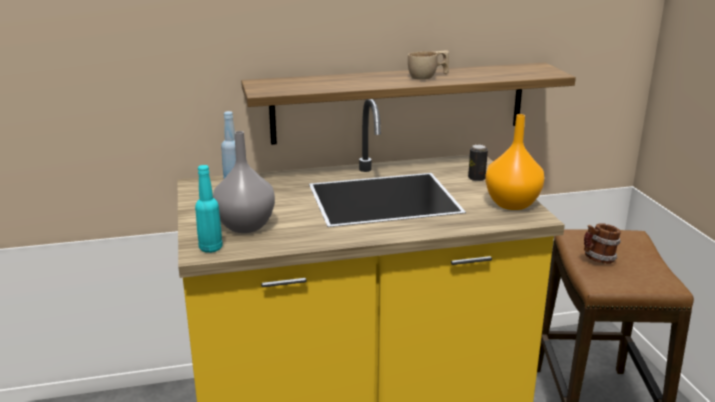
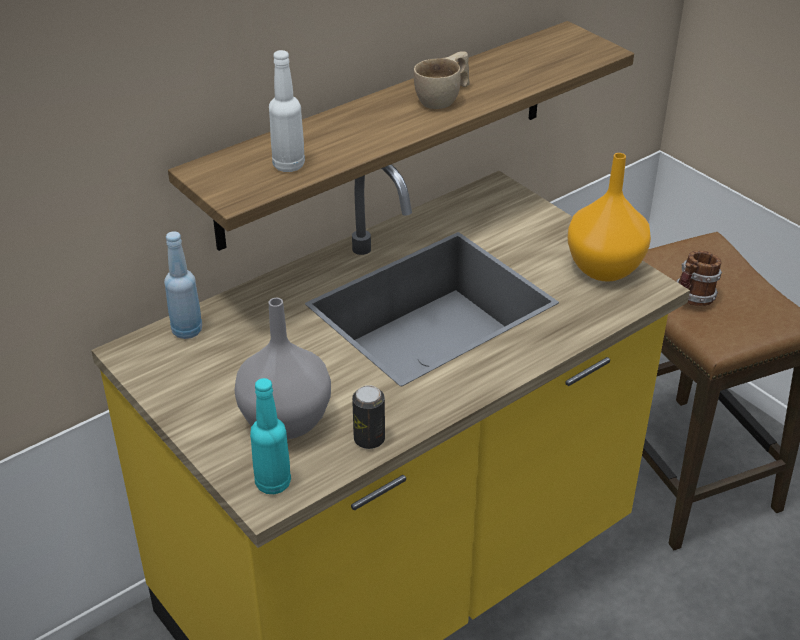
camera: 25 degrees left, 15 degrees up
(306, 86) = (289, 165): none -> white bottle
(476, 178) = (526, 228): can -> can (369, 439)

